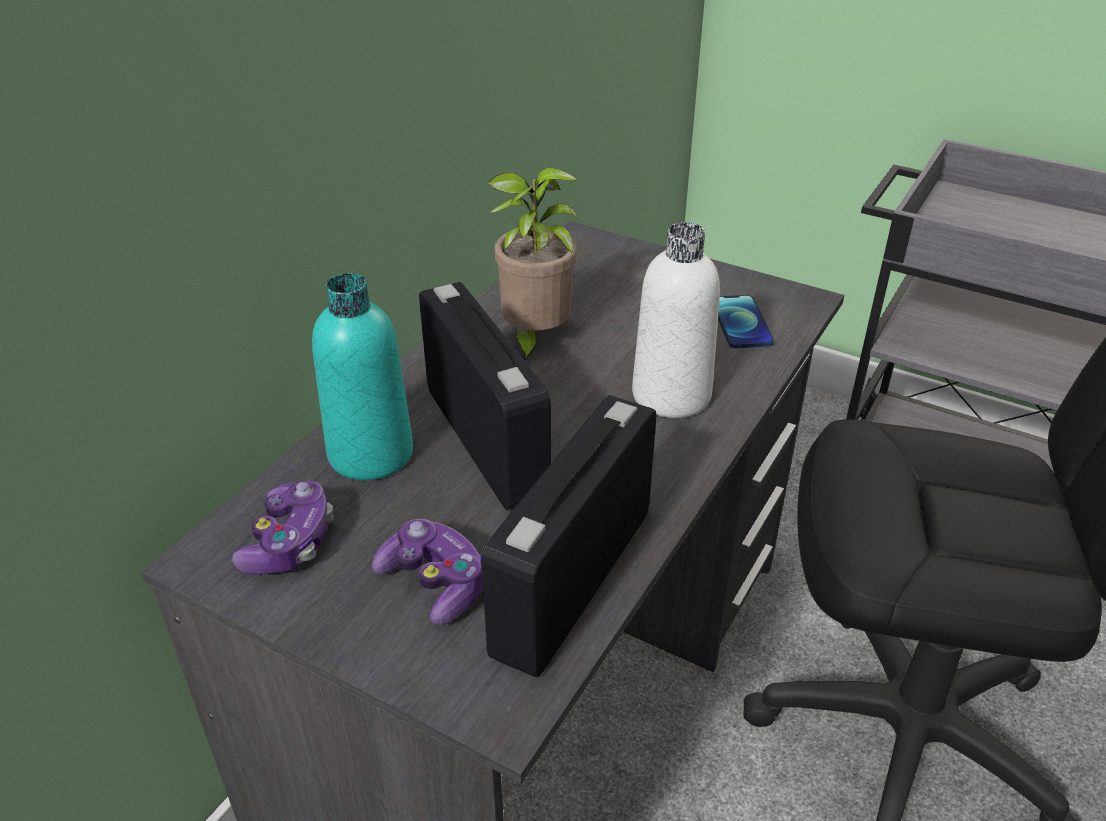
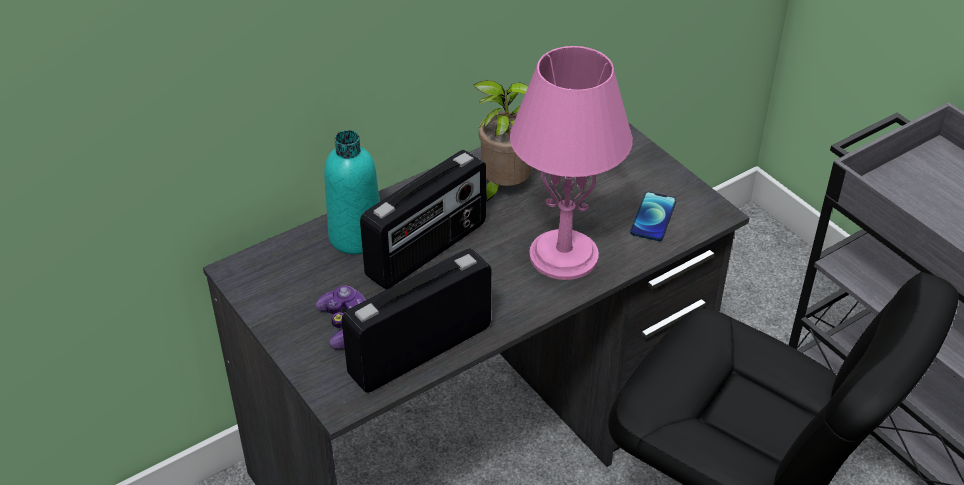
camera: 25 degrees right, 5 degrees up
(290, 543) = (284, 277): game controller -> none
(487, 441) = (428, 250): radio -> radio turned 45 degrees clockwise
(671, 395) = (563, 256): white bottle -> pink table lamp

